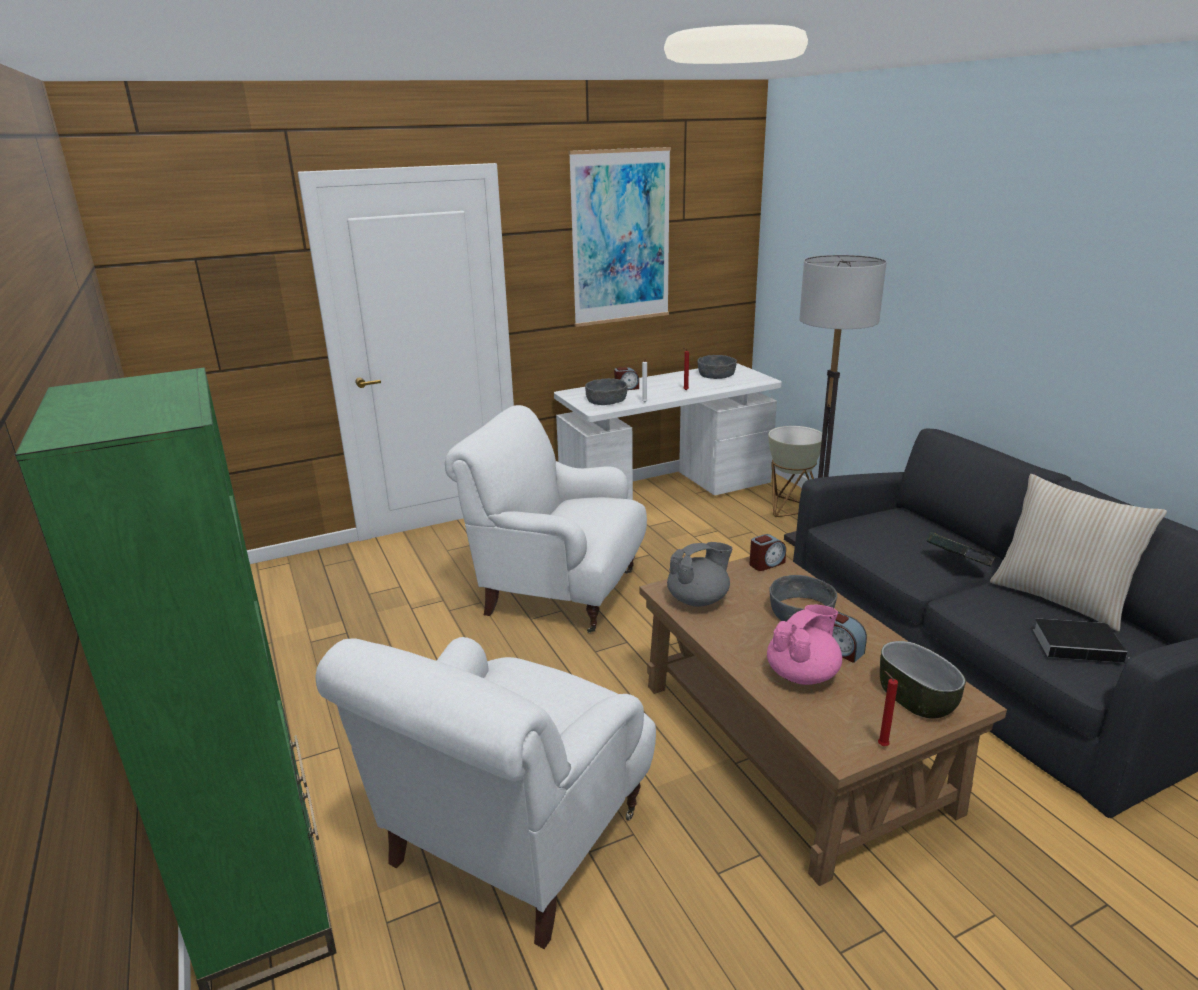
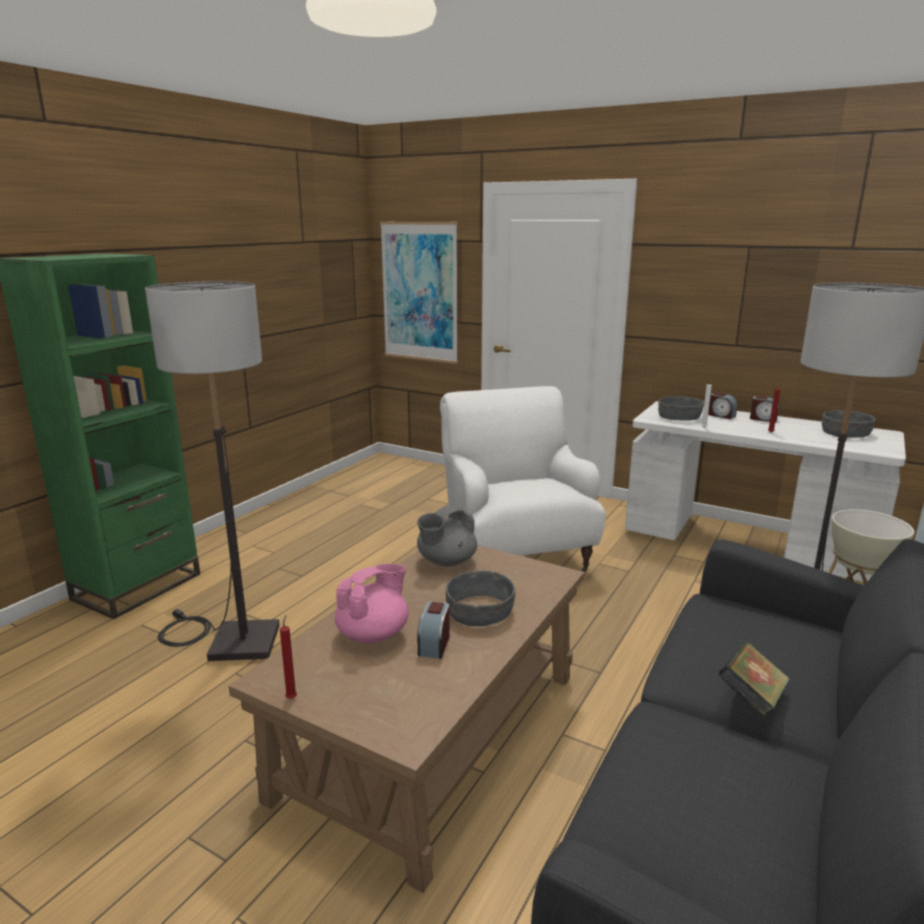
camera: 55 degrees right, 5 degrees down
(512, 842) = (227, 640): white armchair -> floor lamp
(620, 237) = (760, 260): picture -> picture (420, 292)
(699, 600) = (446, 561): grey teapot -> grey teapot turned 105 degrees clockwise
(766, 563) = (549, 574): alarm clock -> alarm clock (763, 419)
(803, 674) = (374, 634): pink teapot -> pink teapot turned 60 degrees counterclockwise
(916, 698) = (385, 704): bowl -> none
(1060, 598) = (790, 806): beige pillow -> none
(1079, 645) = (670, 838): book -> none

